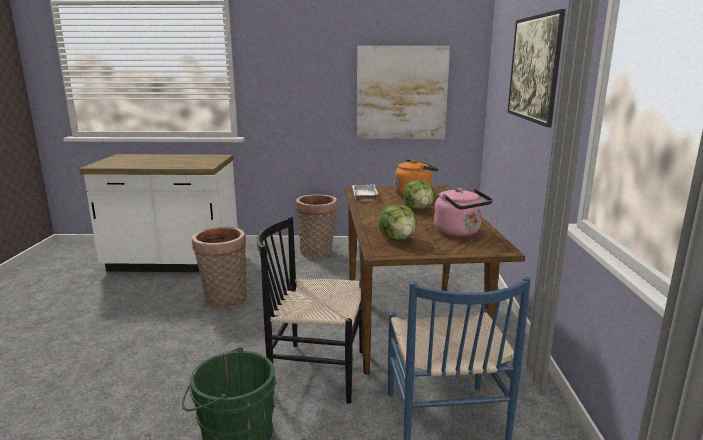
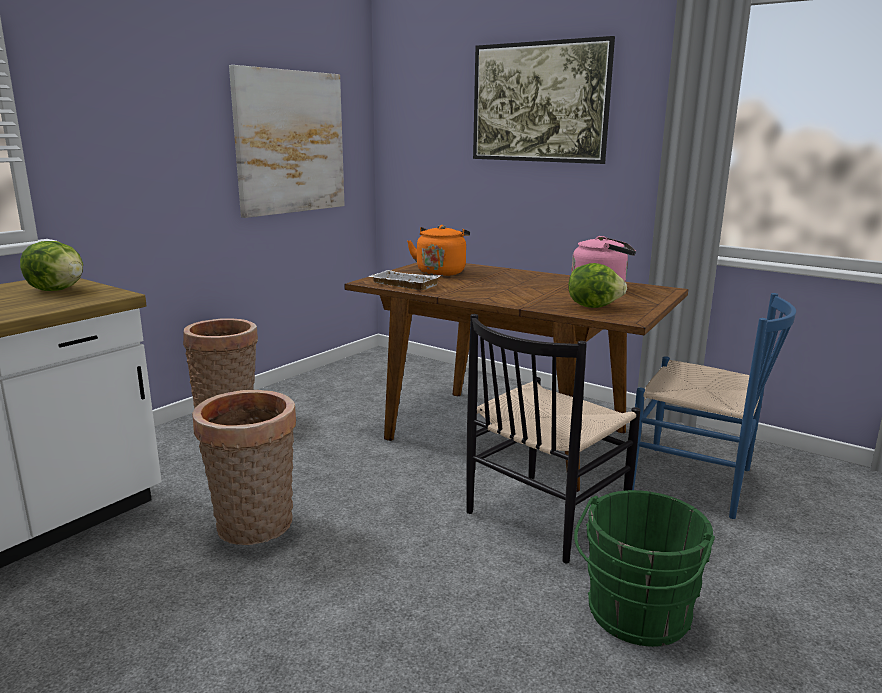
camera: 55 degrees left, 0 degrees up
(418, 209) = (500, 281): lettuce -> lettuce (58, 290)

